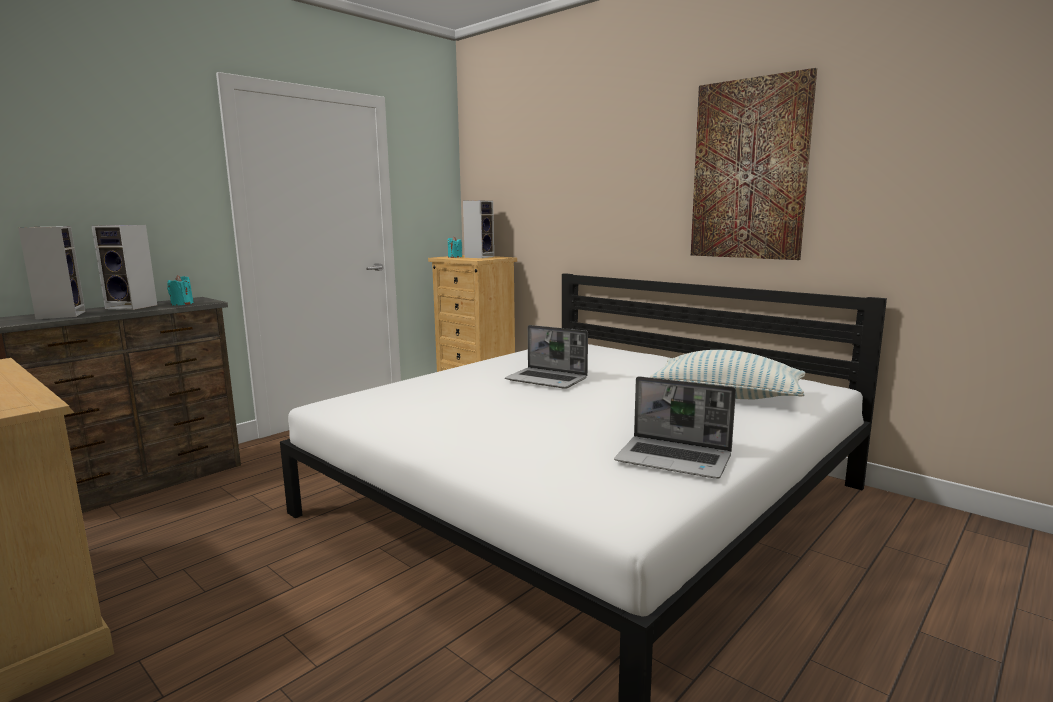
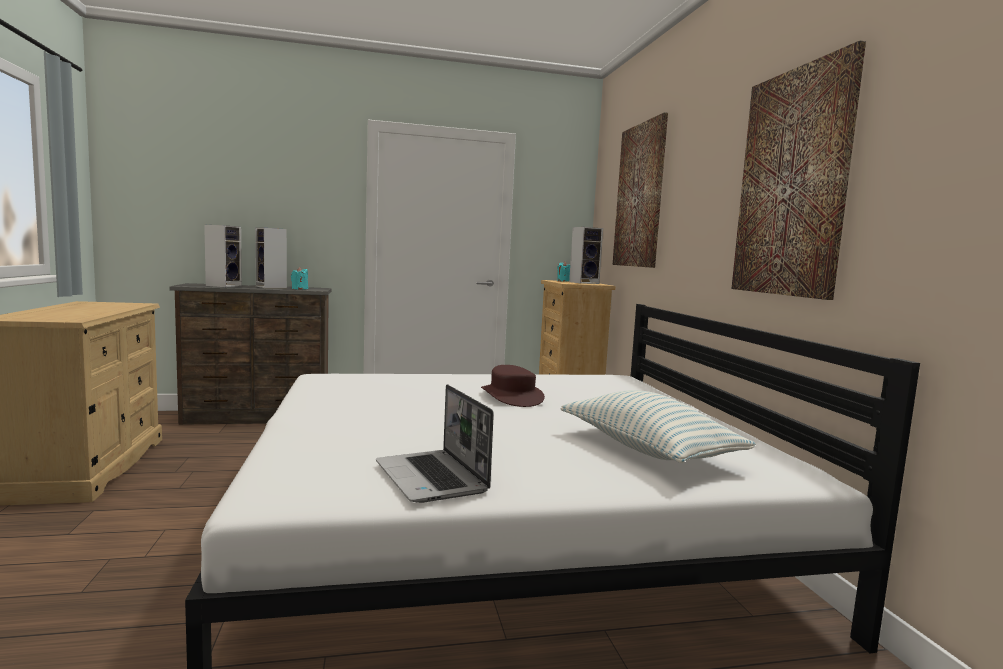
camera: 35 degrees right, 5 degrees down
(543, 169) = (640, 196): none -> picture
(547, 380) = (512, 396): laptop -> brown hat

